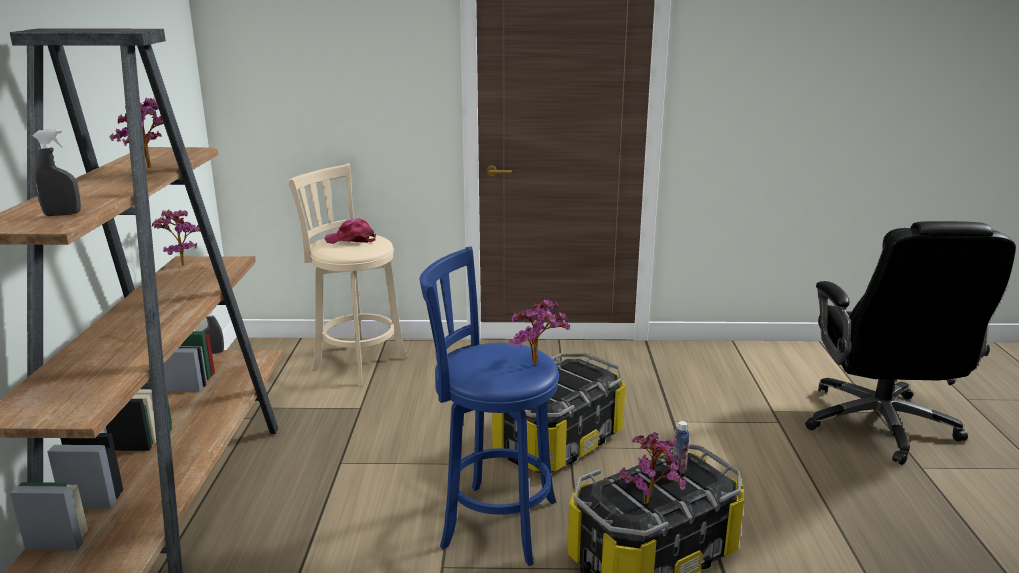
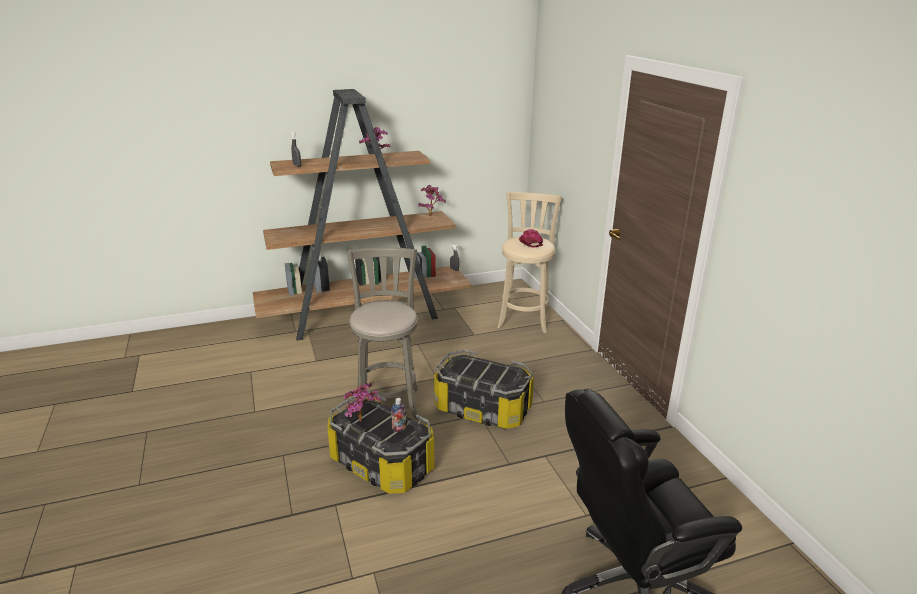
camera: 70 degrees right, 5 degrees up
(493, 522) = (388, 402): blue stool -> grey stool
(538, 366) = (382, 322): potted plant -> none

